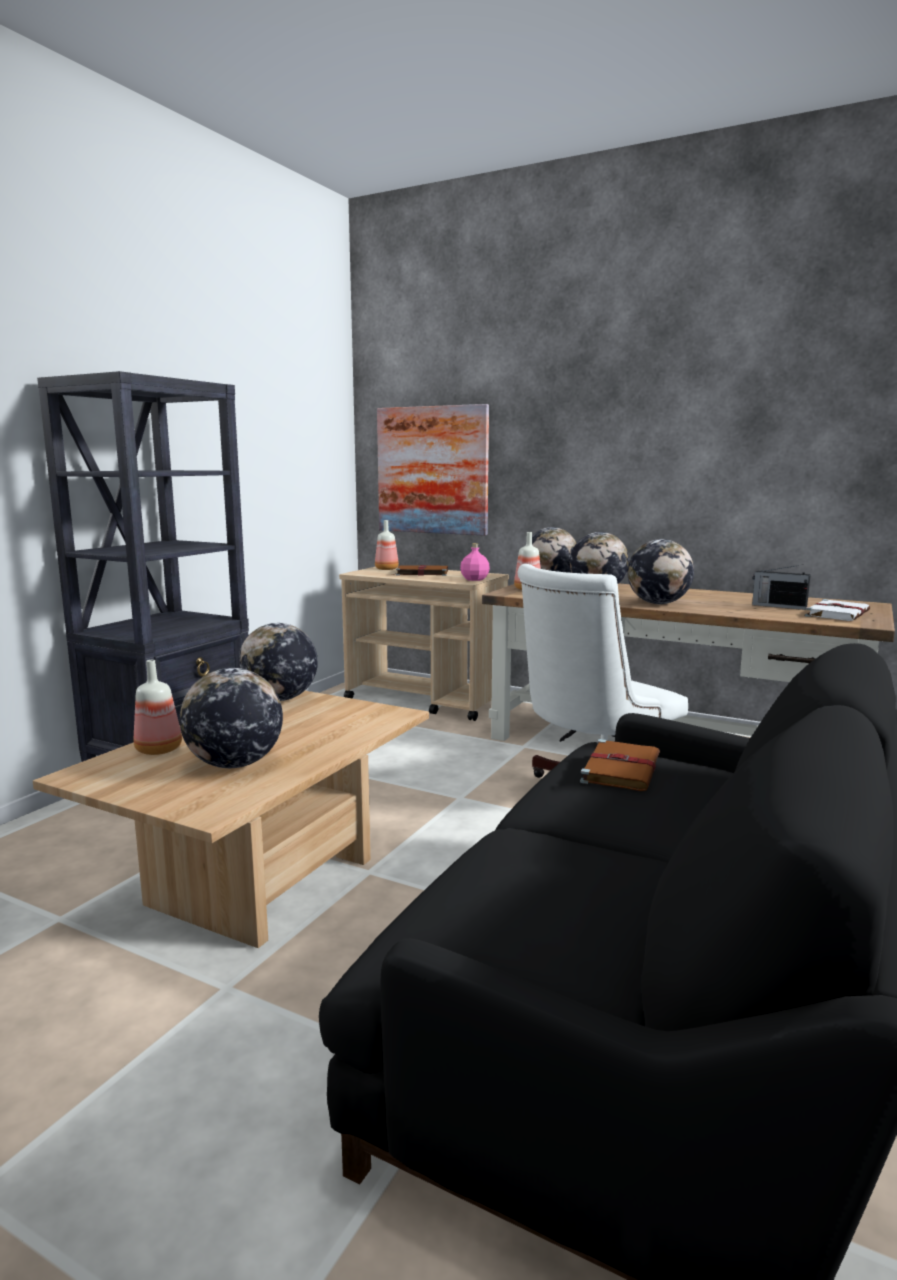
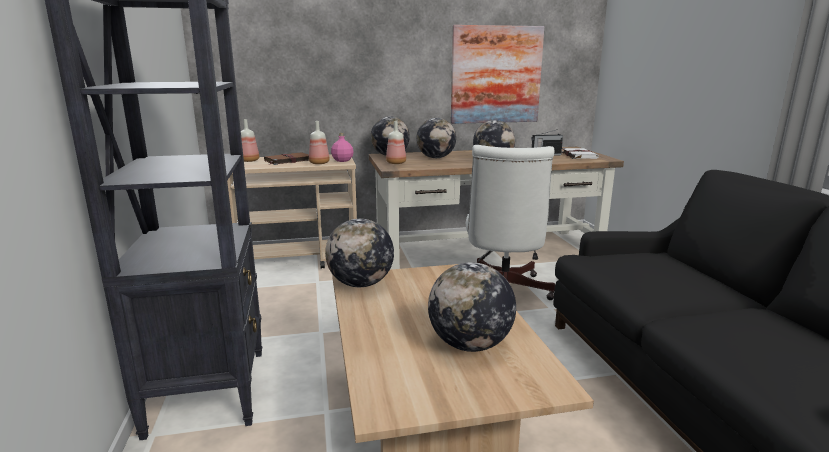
camera: 40 degrees left, 5 degrees up
(159, 749) = (384, 357): bottle -> bottle (318, 163)
(432, 470) = (272, 75): picture -> picture (496, 75)
(621, 768) = (635, 266): brown book -> none

